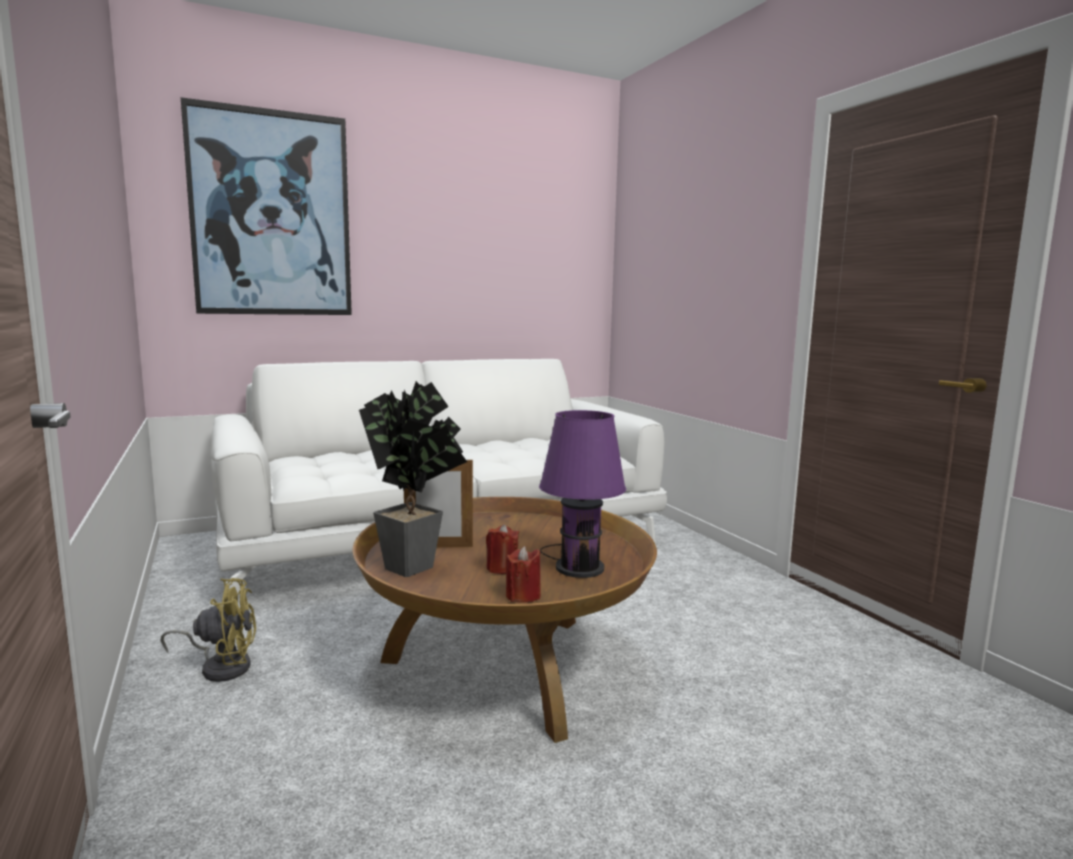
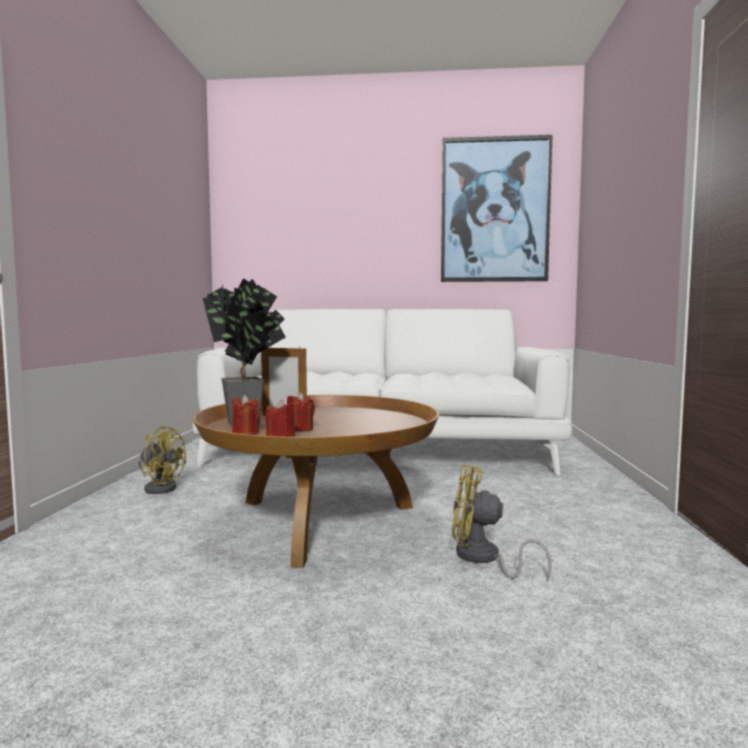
camera: 30 degrees right, 5 degrees down
(271, 214) = (293, 209): picture -> picture (495, 210)
(452, 588) = (245, 433): none -> red candle
(578, 566) = (357, 434): purple table lamp -> none
(710, 672) = (483, 559): none -> yellow fan

